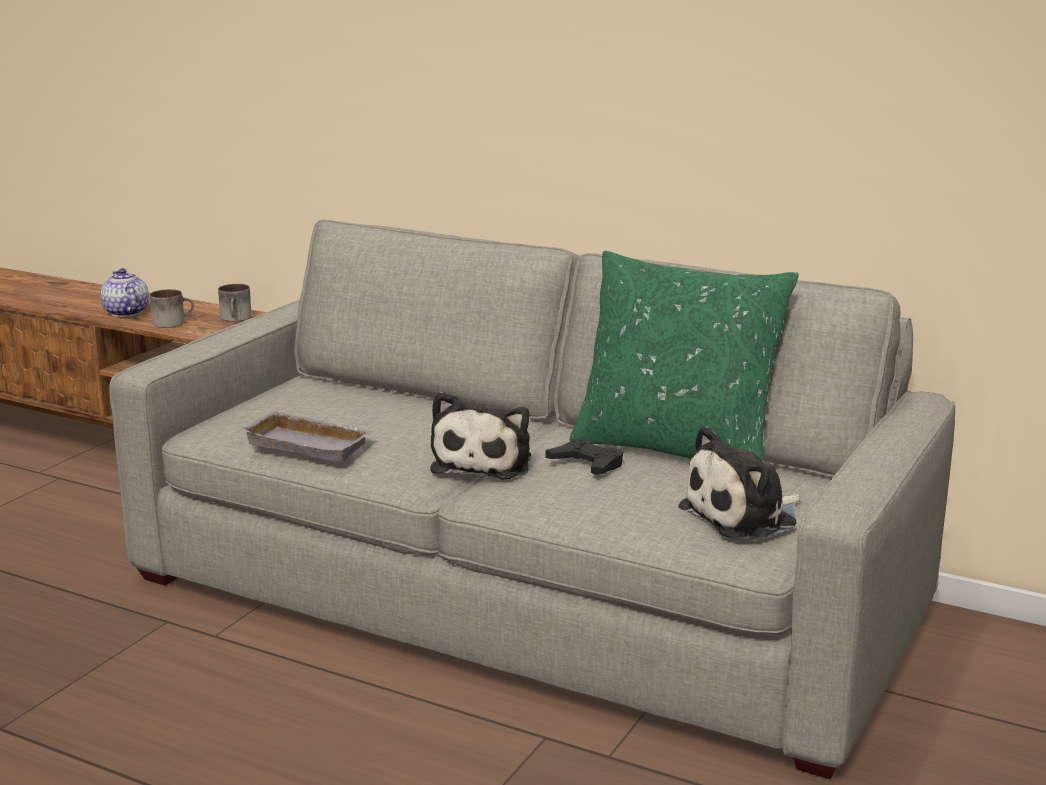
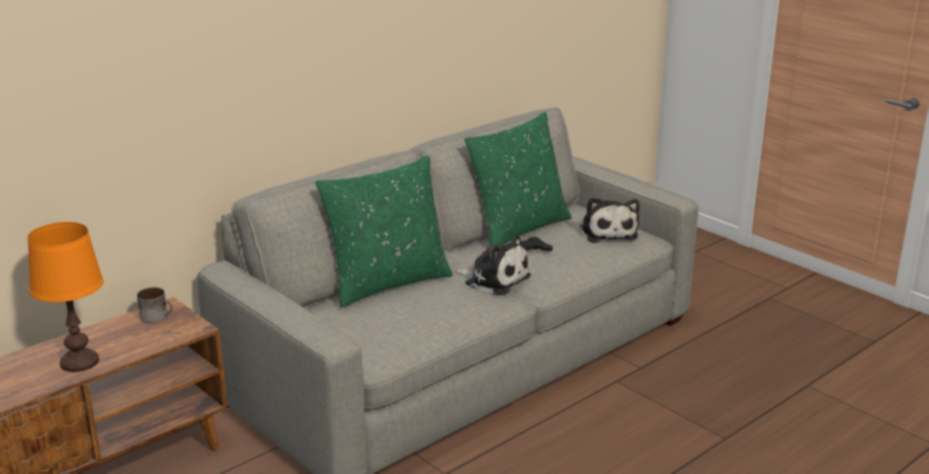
camera: 70 degrees left, 5 degrees up
(126, 312) = (80, 362): teapot -> orange table lamp
(173, 322) = (137, 343): mug -> none
(311, 444) = (439, 322): grey tray -> none
(413, 402) = (387, 283): none -> green pillow

